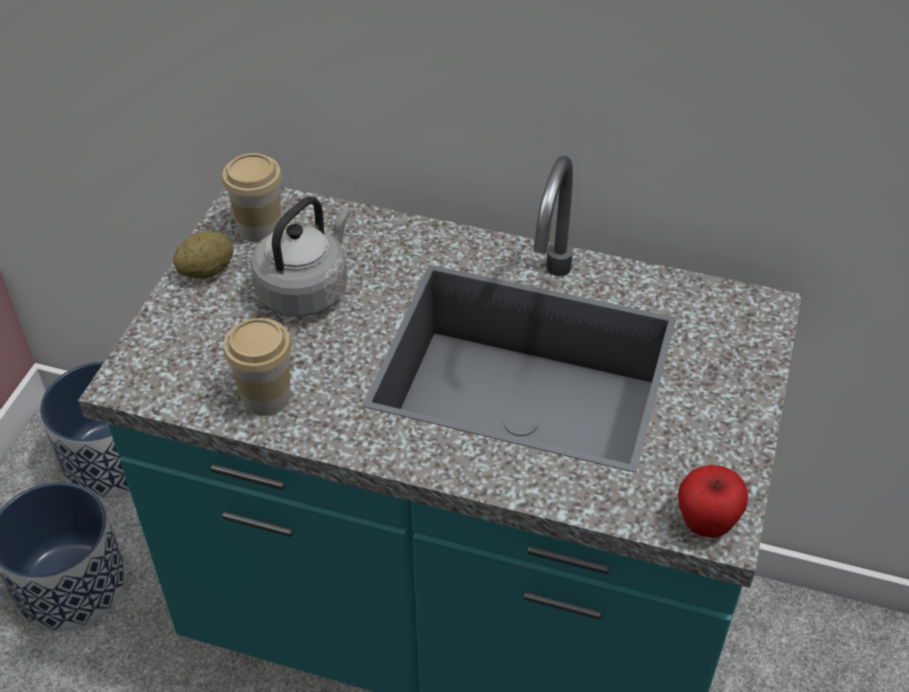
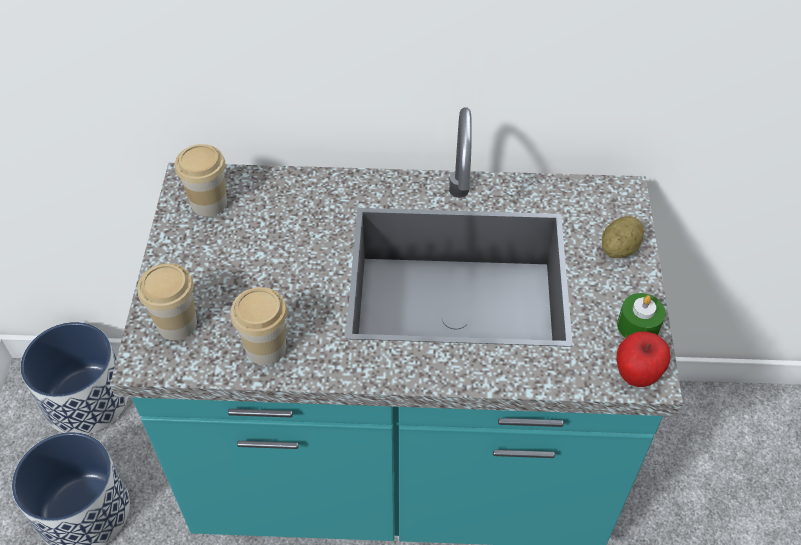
camera: 15 degrees left, 5 degrees up
(176, 350) = (177, 324): none -> cup
(206, 271) = (178, 249): potato -> potato (619, 249)
(306, 290) = (266, 249): grey kettle -> none
(728, 466) = (638, 326): none -> green candle

